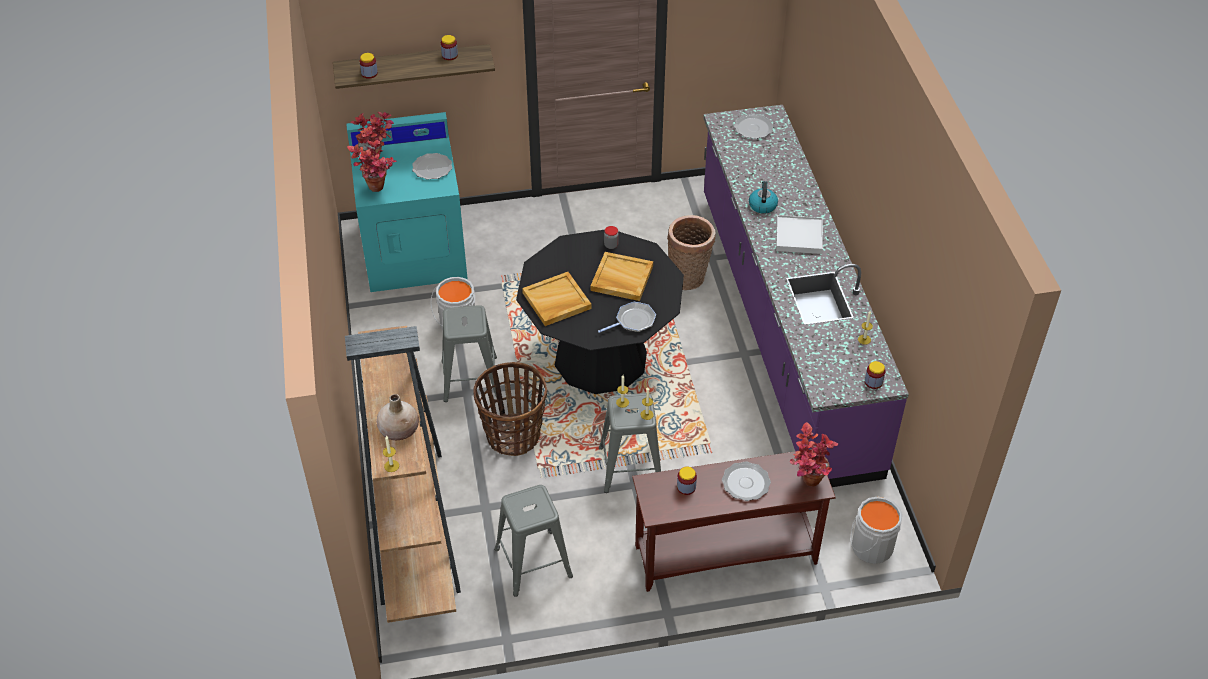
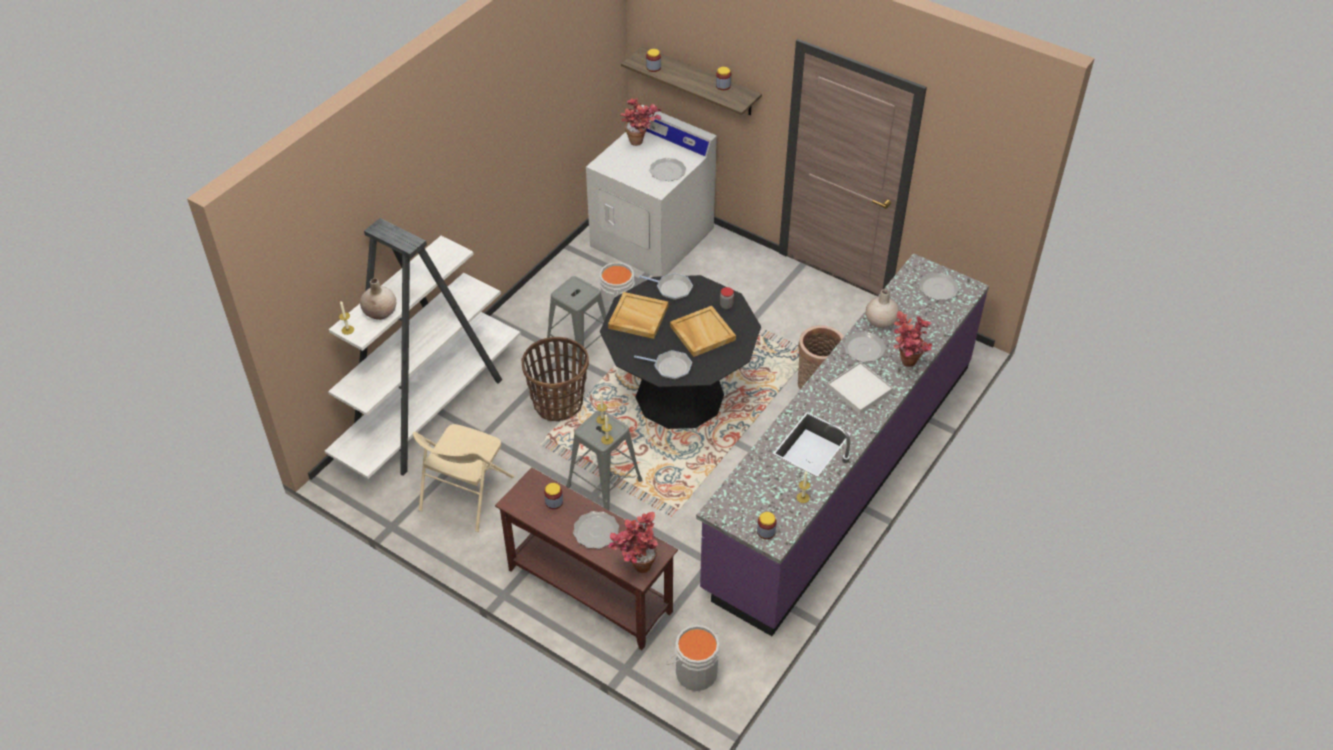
camera: 45 degrees right, 0 degrees up
(377, 191) = (612, 164): potted plant -> potted plant (906, 365)
(411, 522) = (430, 410): brown bookcase -> white bookcase
(415, 250) = (652, 237): turquoise washing machine -> white washing machine
(533, 563) = (466, 493): grey stool -> beige chair
(552, 260) = (672, 288): none -> frying pan
(747, 178) = (880, 321): none -> beige vase
(762, 205) = (863, 348): kettle -> plate

